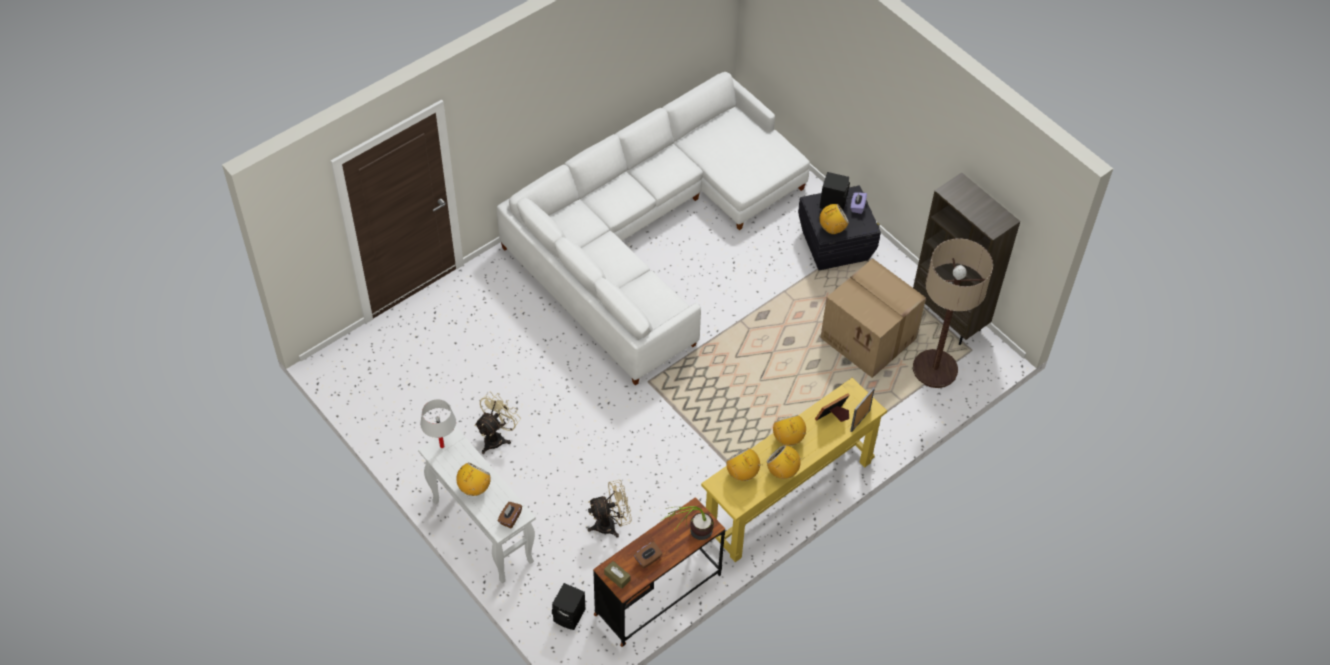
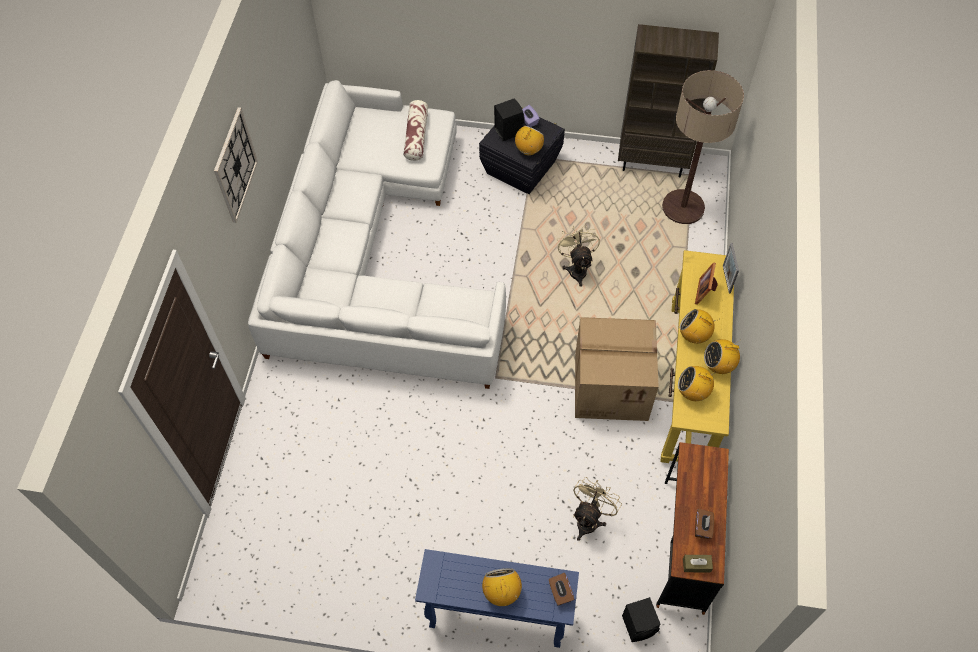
camera: 40 degrees left, 5 degrees up
(442, 446) = (433, 578): white table lamp -> none
(481, 531) = (496, 616): white console table -> blue console table
(497, 437) = (425, 524): beige fan -> beige fan (577, 268)
(550, 77) = (235, 165): none -> wall clock
(689, 537) = (711, 479): potted plant -> none
(758, 159) = (416, 136): none -> pillow
(870, 338) = (617, 218): cardboard box -> cardboard box (612, 385)

